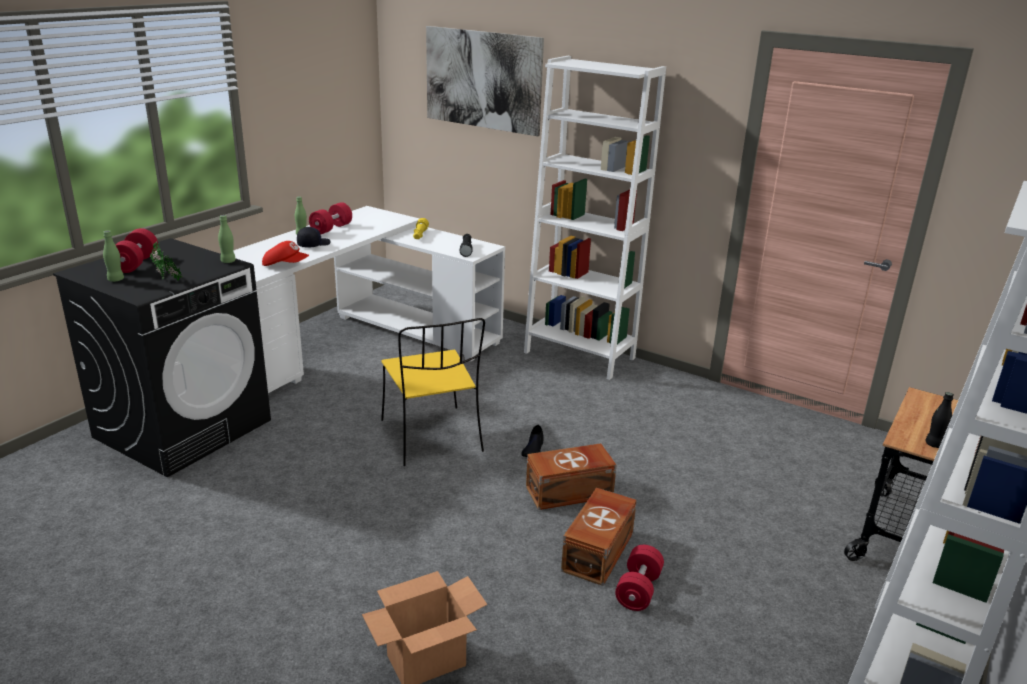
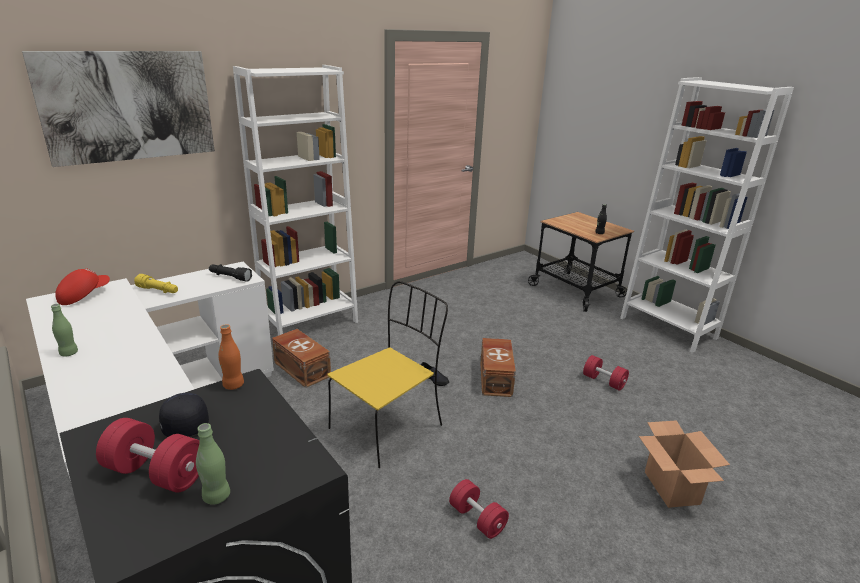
camera: 70 degrees left, 0 degrees up
(168, 281) = (268, 440): potted plant -> none
(228, 261) = (233, 385): green bottle -> orange bottle
(285, 265) = (172, 377): red cap -> red cap (84, 296)
(313, 244) = (120, 349): black cap -> black cap (183, 422)
(331, 229) = (79, 331): red dumbbell -> red dumbbell (477, 519)
(432, 437) = (388, 426): yellow chair -> yellow chair turned 45 degrees counterclockwise
(599, 551) = (564, 384): brown storage box -> brown storage box (302, 368)

